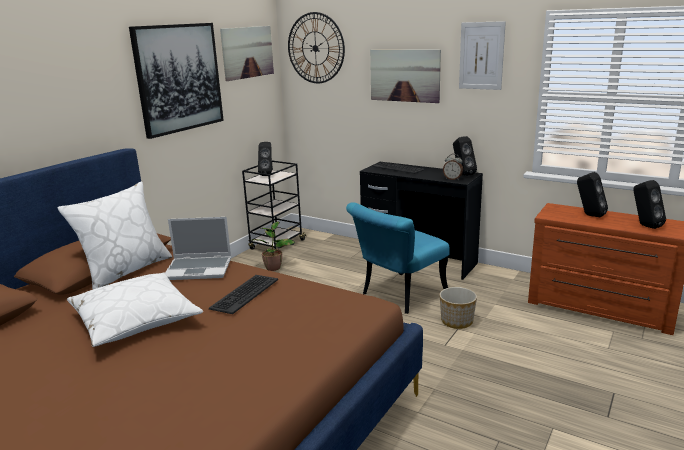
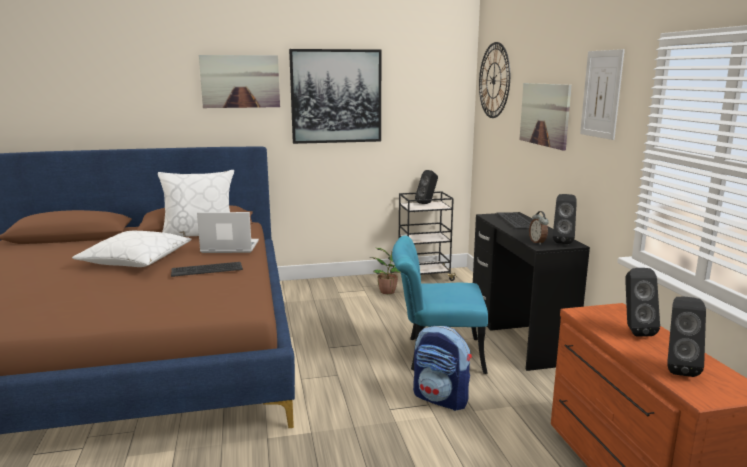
camera: 45 degrees right, 5 degrees down
(199, 269) = (229, 247): laptop -> laptop turned 135 degrees clockwise
(247, 52) = (427, 80): picture -> picture (240, 81)
(457, 321) = (441, 398): planter -> backpack

